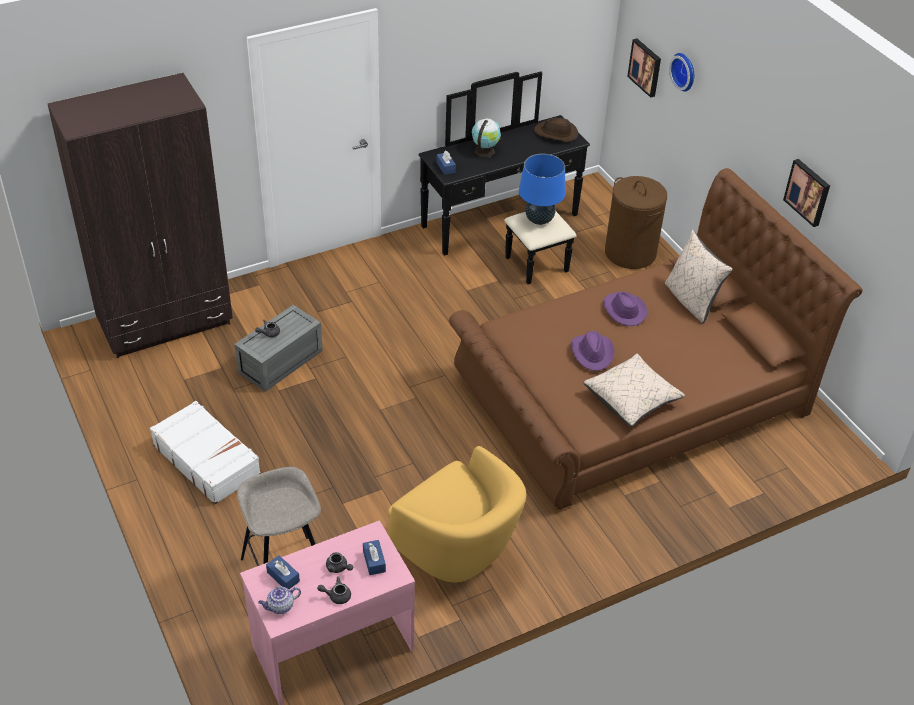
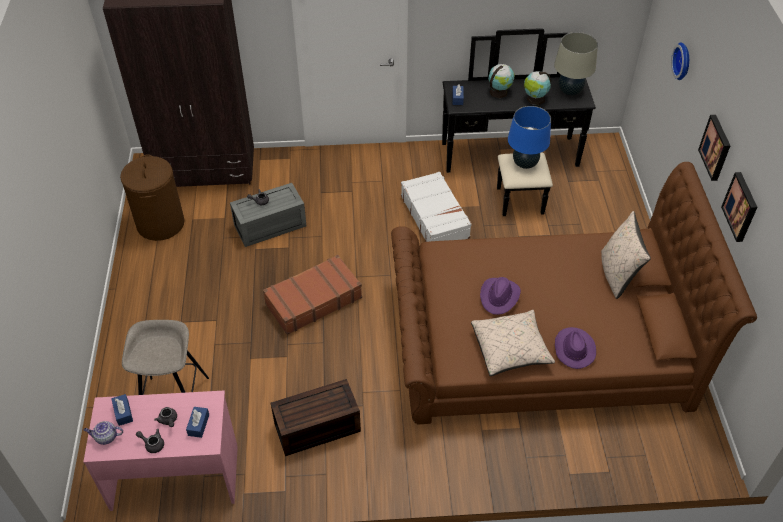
camera: 25 degrees right, 5 degrees up
(207, 460) = (172, 289): white suitcase -> white suitcase (435, 216)
(376, 424) = (313, 300): none -> brown suitcase
(457, 549) = (316, 429): yellow armchair -> brown storage box
(526, 150) = (535, 99): none -> globe
(556, 133) = (570, 91): brown hat -> beige table lamp
(623, 310) = (550, 265): purple hat -> purple hat (574, 349)
(630, 253) = (607, 212): brown laundry basket -> brown laundry basket (160, 223)
(646, 67) = (661, 49): picture -> picture (716, 147)

